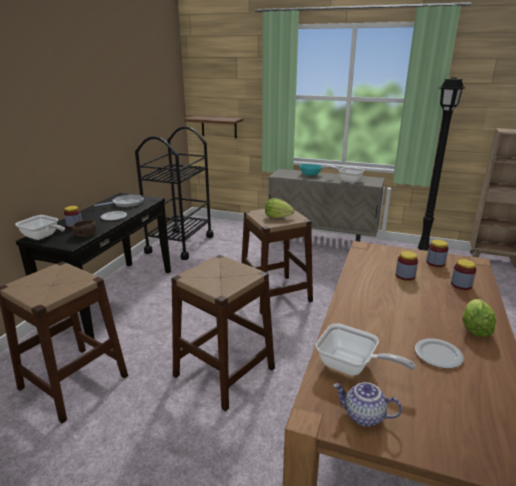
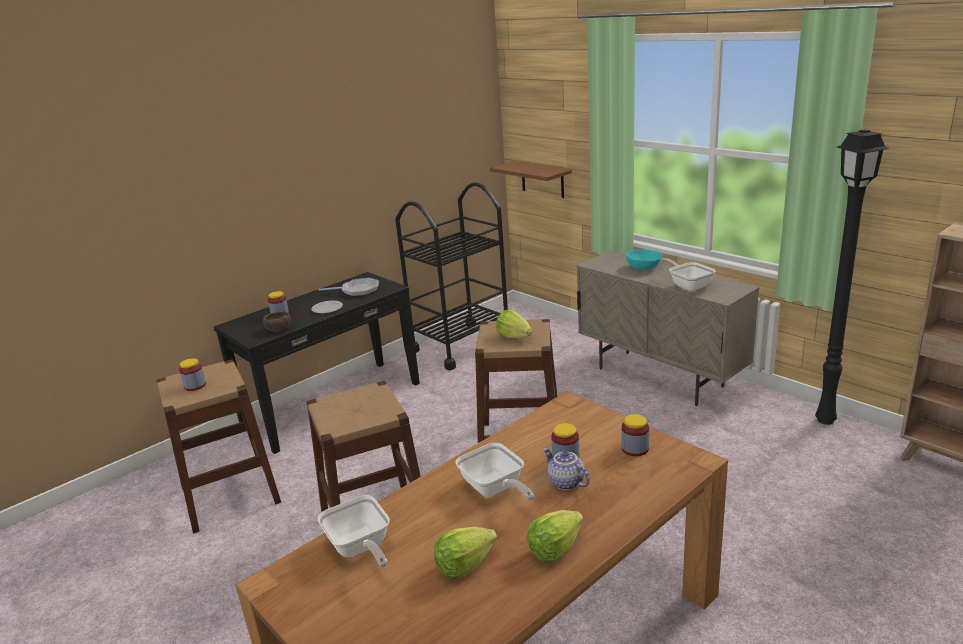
camera: 30 degrees right, 0 degrees up
(42, 237) = (239, 325): frying pan -> frying pan (495, 489)
(363, 416) = (310, 598): teapot -> teapot (565, 483)
(437, 355) = (464, 565): plate -> lettuce
(461, 285) = (624, 488): jar -> jar (195, 386)

